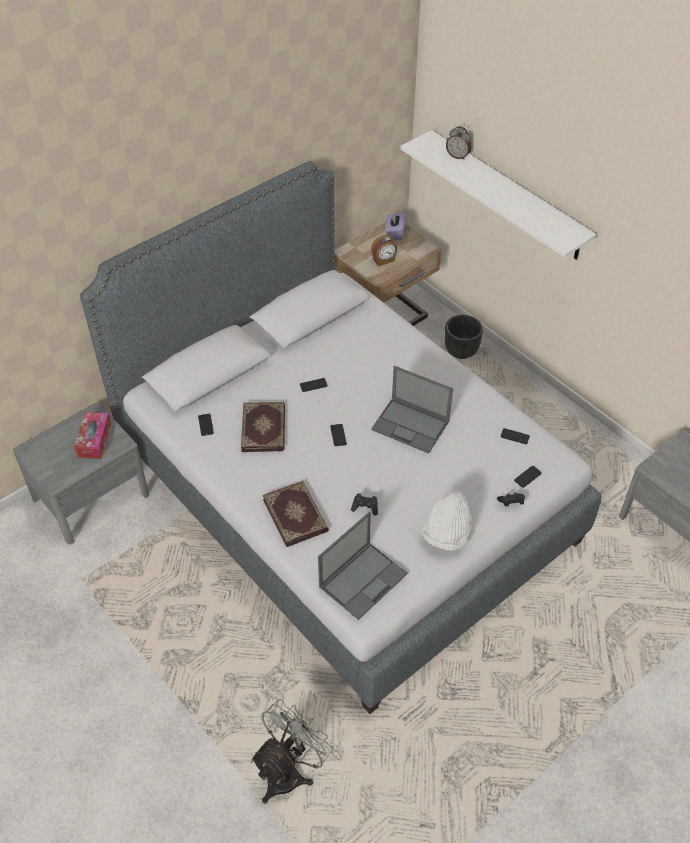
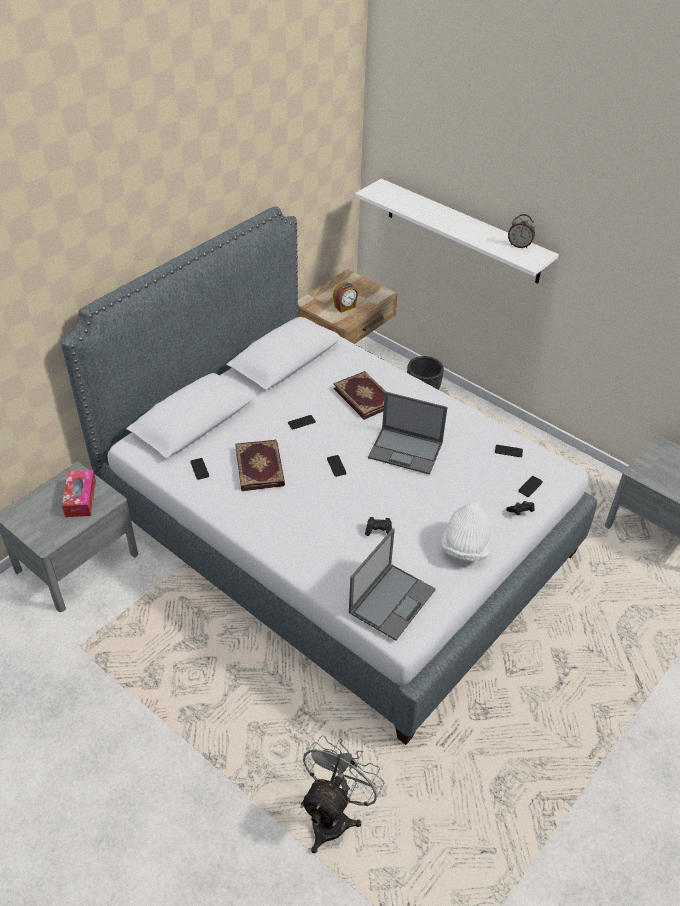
camera: 10 degrees left, 5 degrees down
(296, 515) = (310, 545): book -> book (365, 396)
(395, 232) = (350, 282): purple tissue box -> none
(457, 156) = (411, 198): alarm clock -> alarm clock (519, 245)

